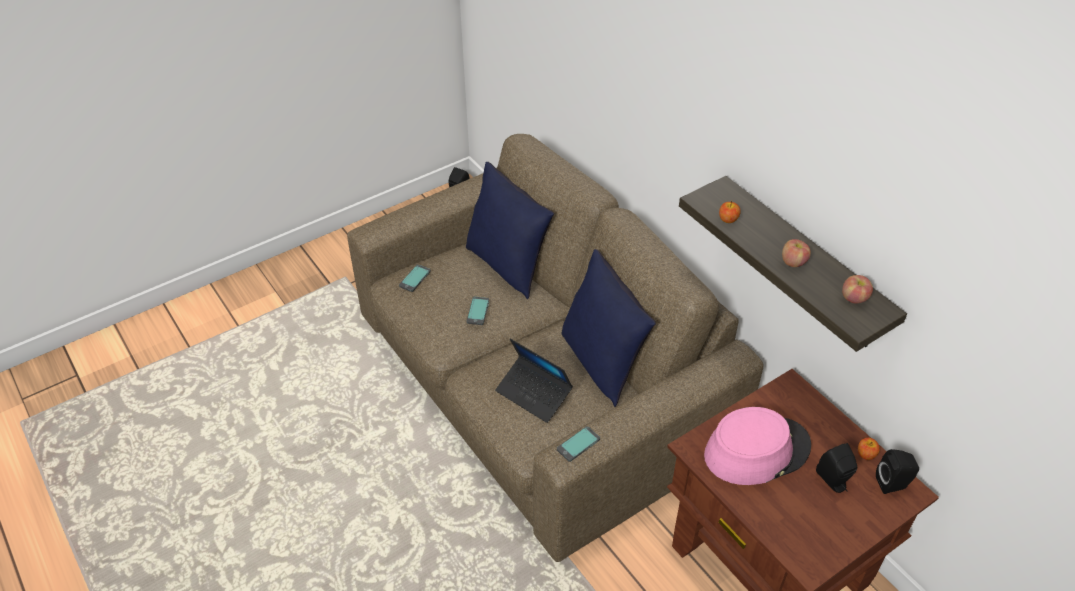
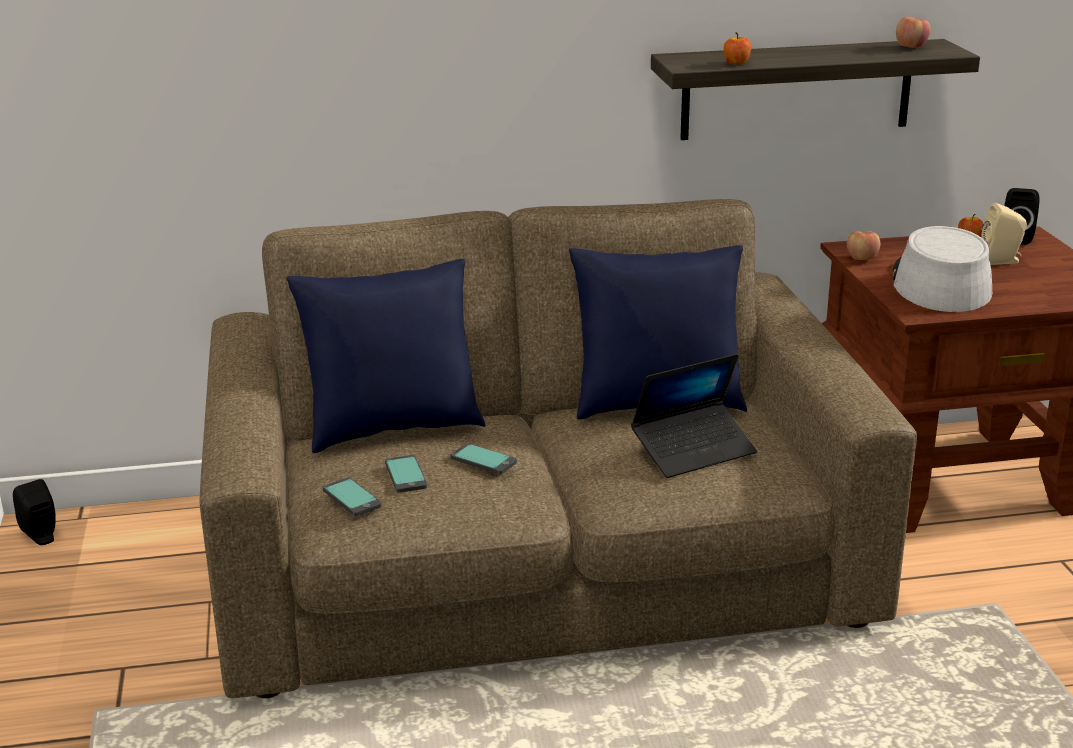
camera: 65 degrees left, 20 degrees down
(578, 444) = (855, 397): phone -> phone (406, 475)
(756, 450) = (939, 284): pink hat -> grey hat
(793, 262) = (834, 55): apple -> apple (862, 258)
(834, 481) = (1001, 260): black speaker -> beige speaker

